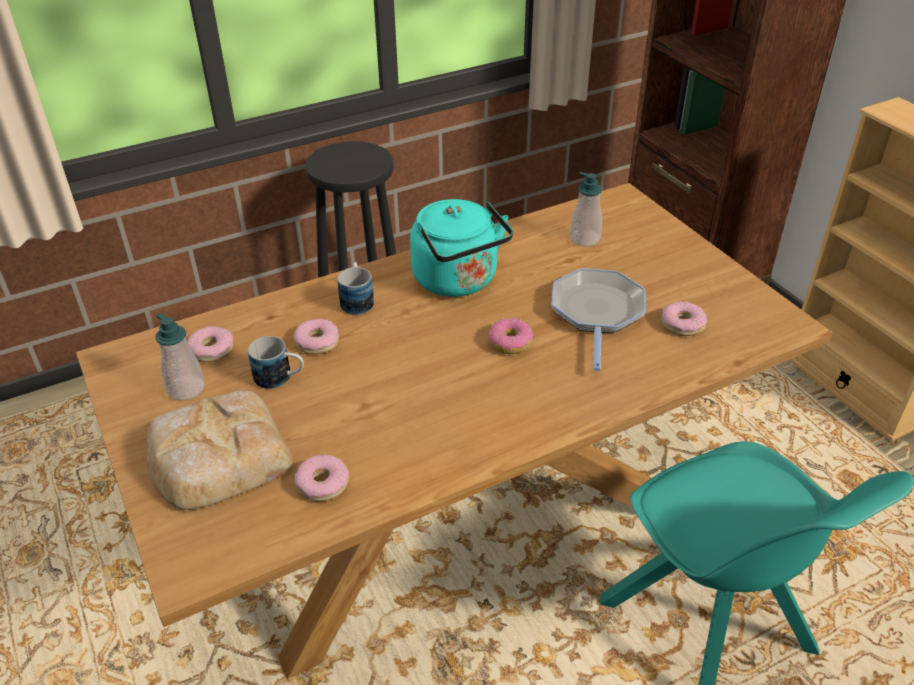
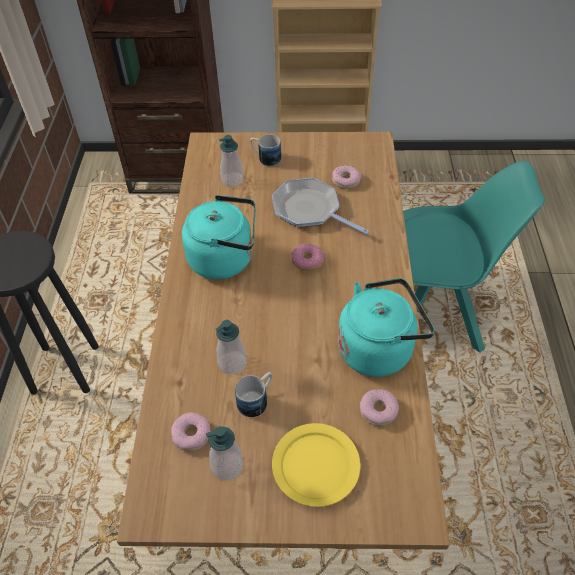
camera: 60 degrees left, 10 degrees up
(216, 456) = (315, 466): bread -> yellow plate
(317, 342) = (232, 363): donut -> soap dispenser
(357, 300) = (201, 322): mug -> mug (265, 158)
(418, 452) = (379, 348): none -> turquoise kettle

